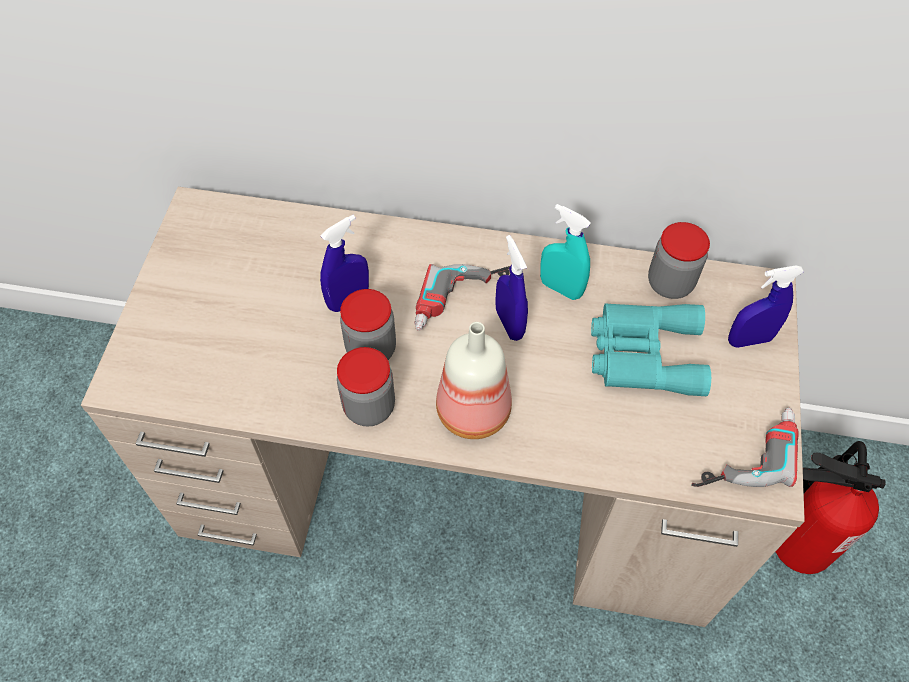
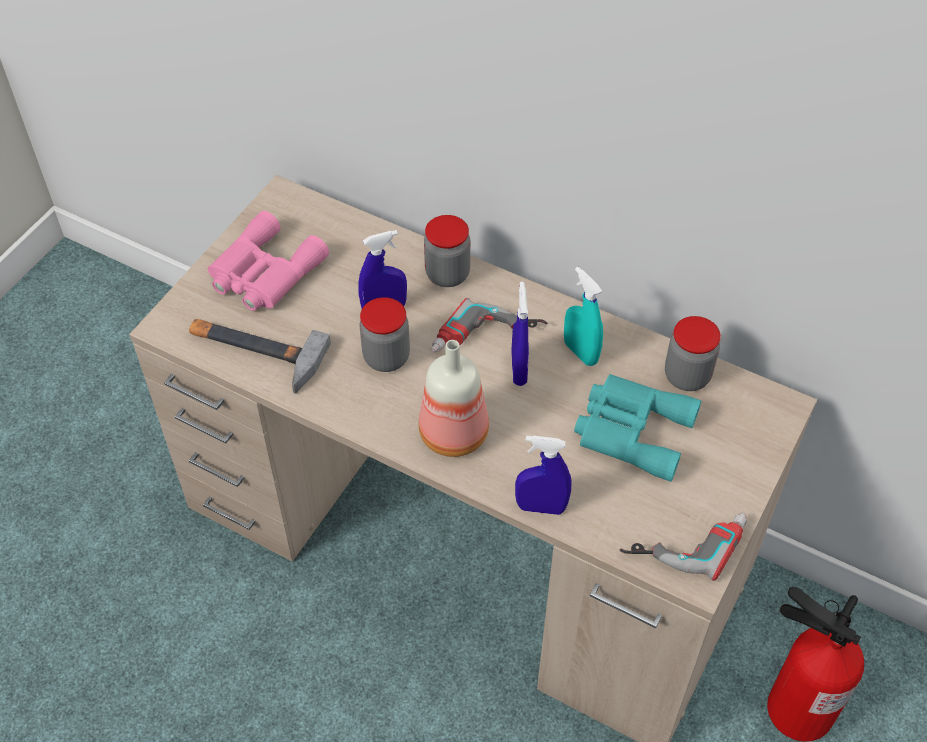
camera: 20 degrees right, 5 degrees down
(205, 295) = (264, 273): none -> pink binoculars
(228, 384) = (254, 351): none -> hammer
(369, 407) = (365, 404): jar -> jar (447, 274)
(749, 340) = (739, 446): blue spray bottle -> blue spray bottle (541, 507)

